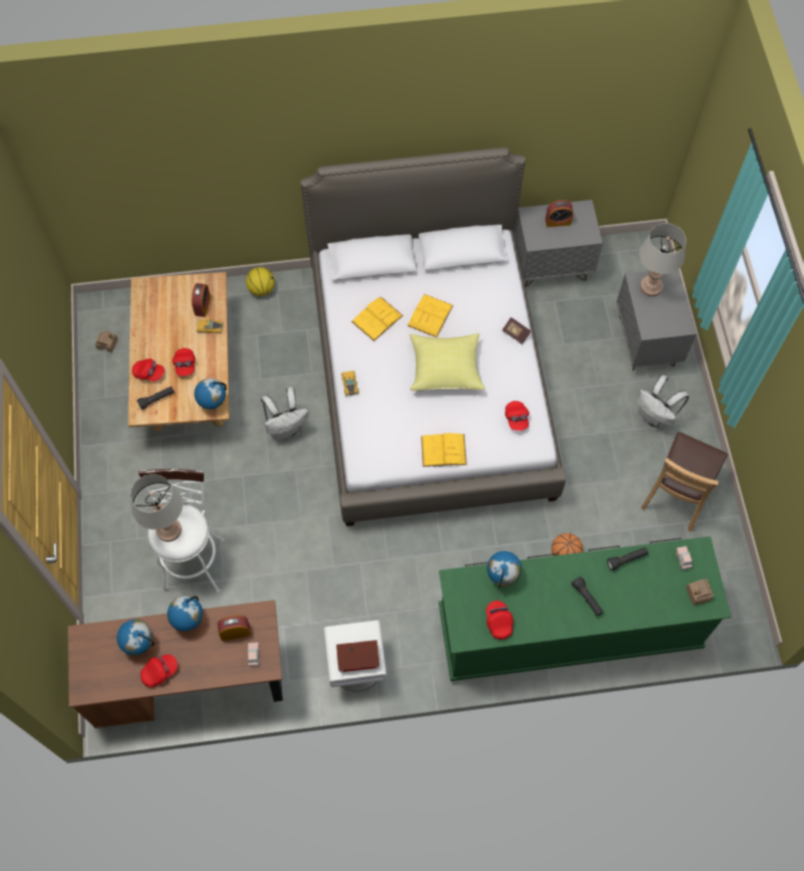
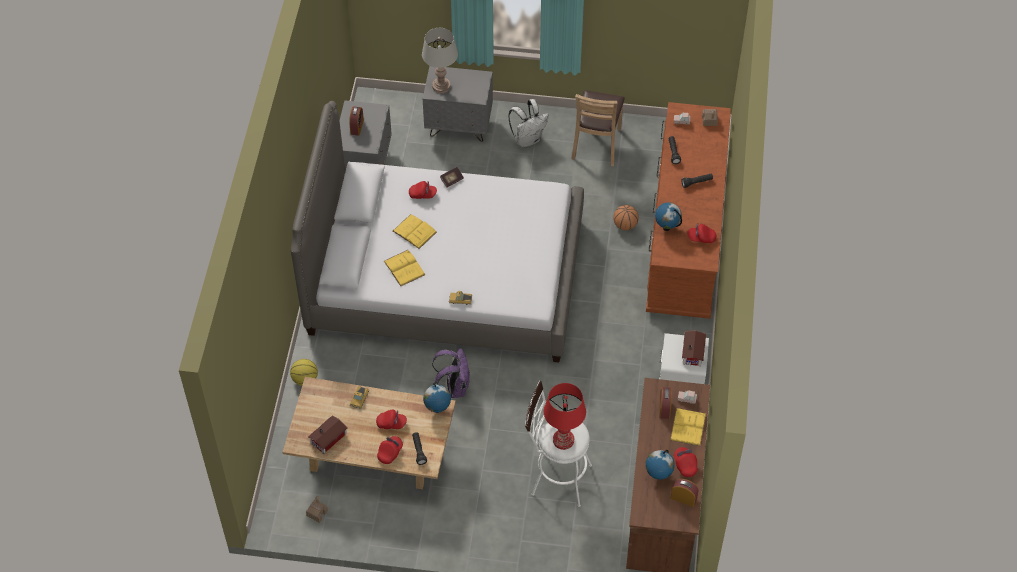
camera: 75 degrees left, 10 degrees down
(155, 314) = (330, 438): none -> toy house
(169, 530) = (563, 440): grey table lamp -> red table lamp
(189, 621) = (647, 438): globe -> none
(202, 305) = (334, 400): alarm clock -> alarm clock (683, 498)
(286, 428) = (454, 387): white backpack -> purple backpack
(443, 450) = (541, 250): yellow book -> yellow book (688, 427)
(446, 368) = (468, 232): yellow pillow -> none
(516, 419) = (528, 198): red cap -> red cap (422, 194)
(568, 627) = (684, 238): green dresser -> brown dresser
(677, 495) = (597, 144): brown chair -> brown chair turned 60 degrees clockwise

